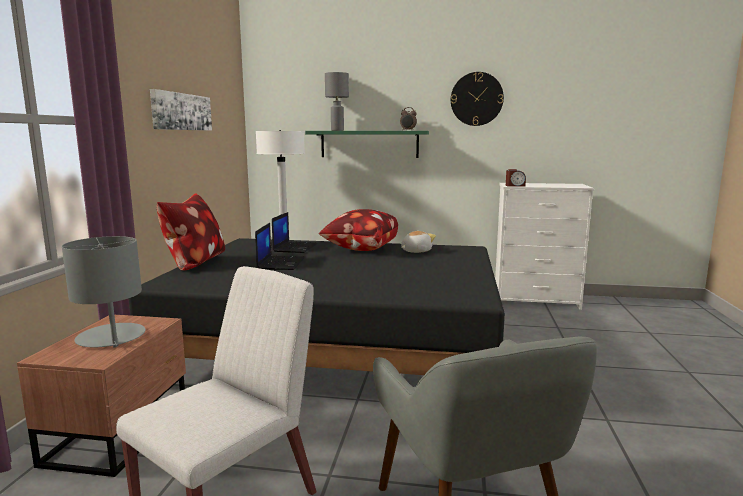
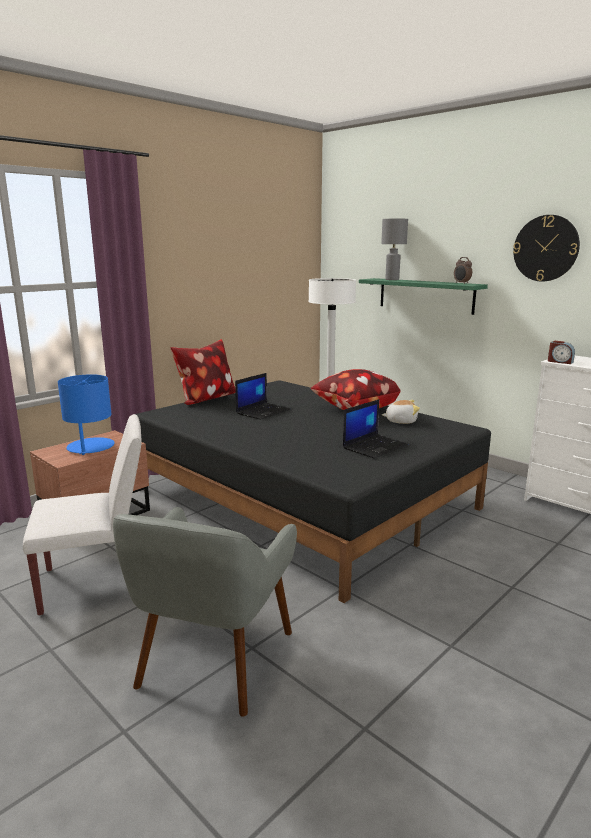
camera: 35 degrees right, 5 degrees up
(111, 337) = (90, 447): grey table lamp -> blue table lamp
(181, 111) = (226, 265): picture -> none
(295, 247) = (303, 397): laptop -> laptop (375, 446)

